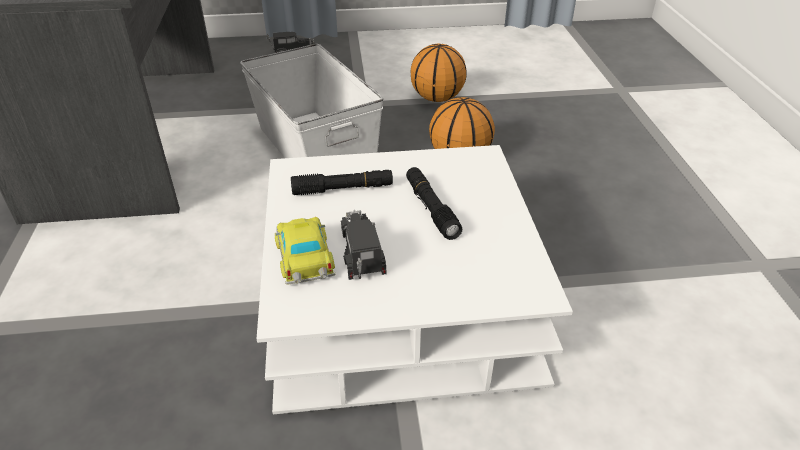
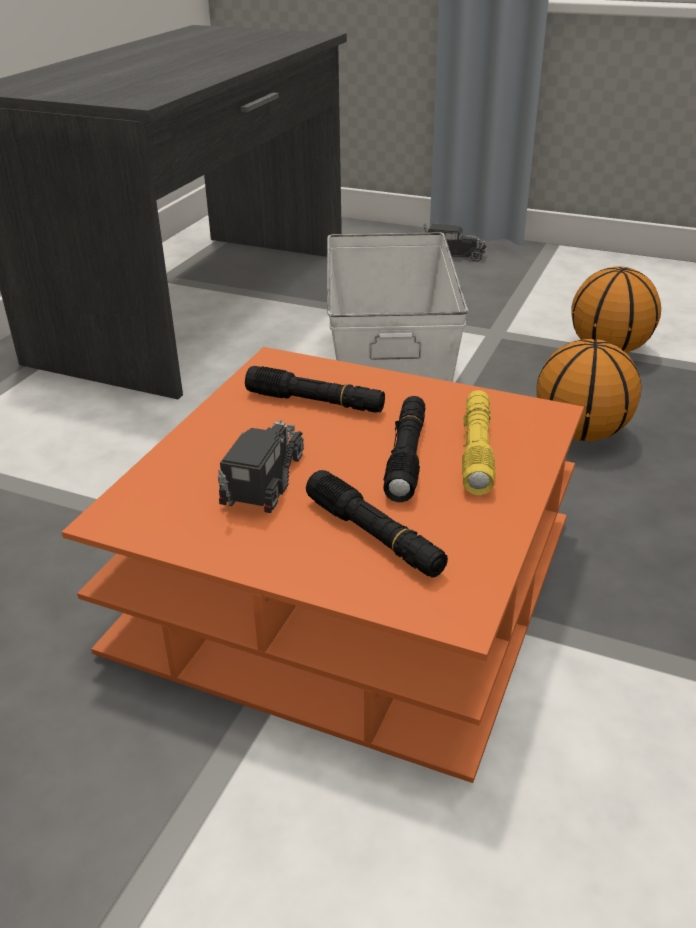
camera: 30 degrees right, 5 degrees down
(305, 258) = (196, 465): toy car -> none
(399, 301) = (349, 584): white coffee table -> orange coffee table
(457, 265) = (374, 536): none -> black flashlight
(467, 191) = (477, 450): none -> yellow flashlight

